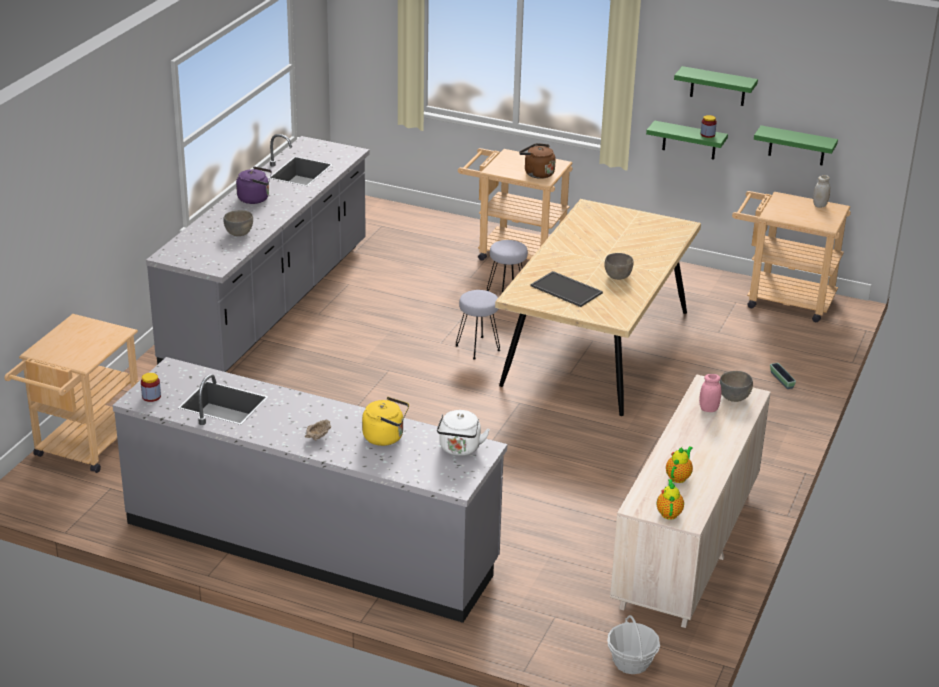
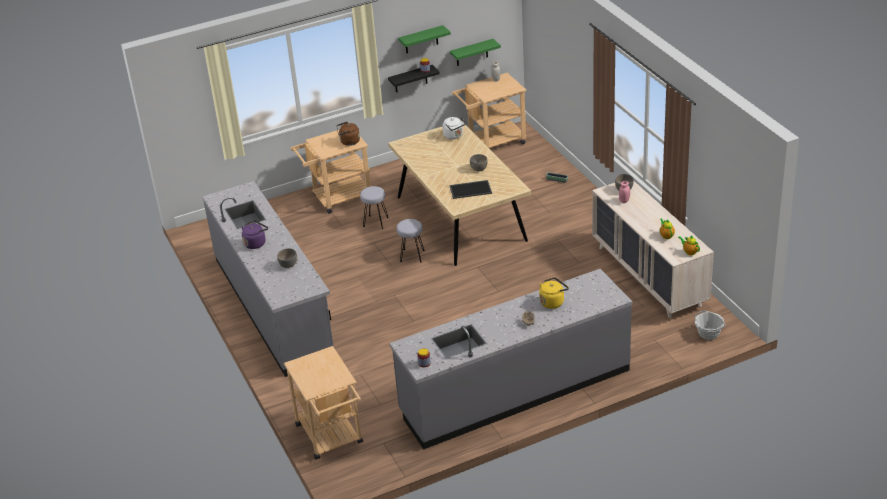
camera: 45 degrees left, 5 degrees up
(459, 449) = (588, 284): white kettle -> white kettle (454, 136)
(689, 140) = (410, 79): green shelf -> black shelf

